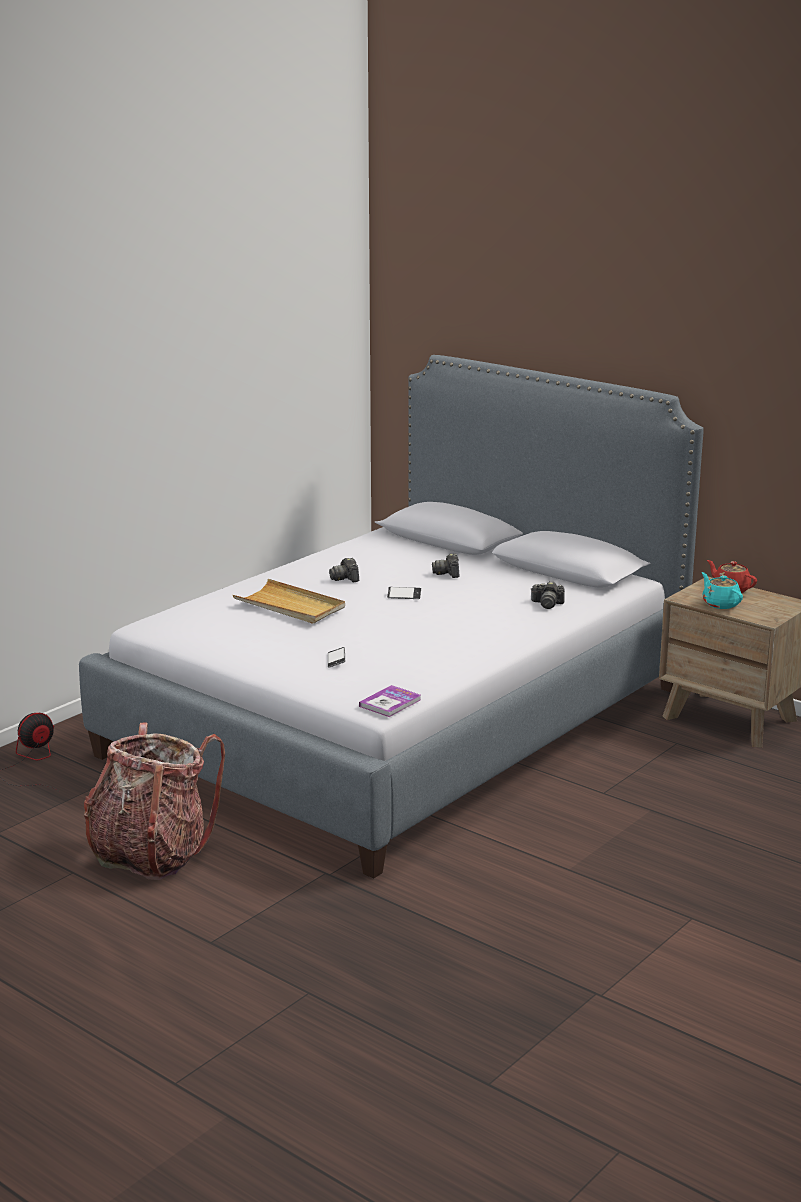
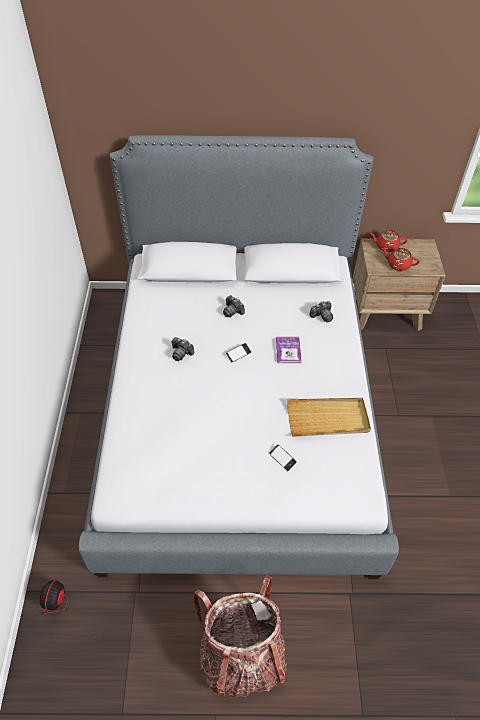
camera: 40 degrees left, 30 degrees up
(290, 606) = (187, 411): beige tray -> beige tray (327, 419)
(390, 703) = (365, 489): book -> book (288, 350)
(720, 604) = (398, 265): turquoise teapot -> red teapot

